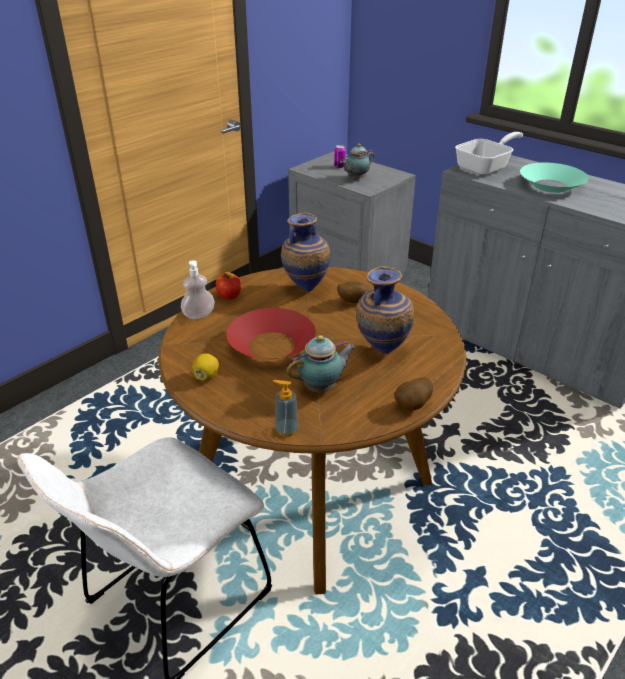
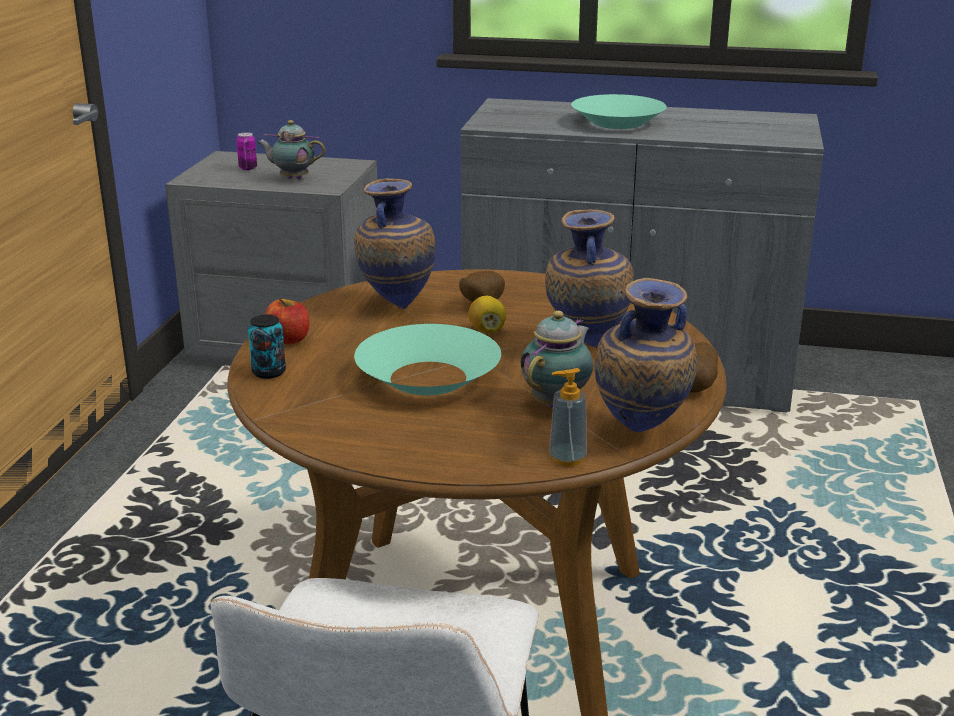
camera: 30 degrees left, 10 degrees down
(199, 315) = (269, 372): soap dispenser -> can
(206, 376) = (376, 437): lemon -> lemon (487, 330)
(272, 345) = (429, 377): red bowl -> turquoise bowl
(344, 428) = (640, 435): none -> vase
(356, 179) = (292, 178): teapot -> teapot turned 75 degrees clockwise
(486, 167) = (512, 116): frying pan -> none

